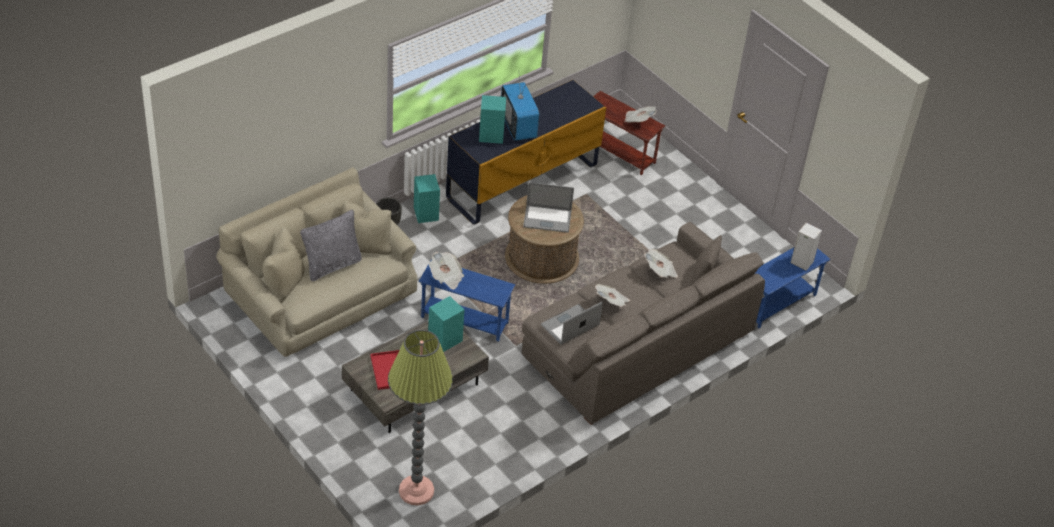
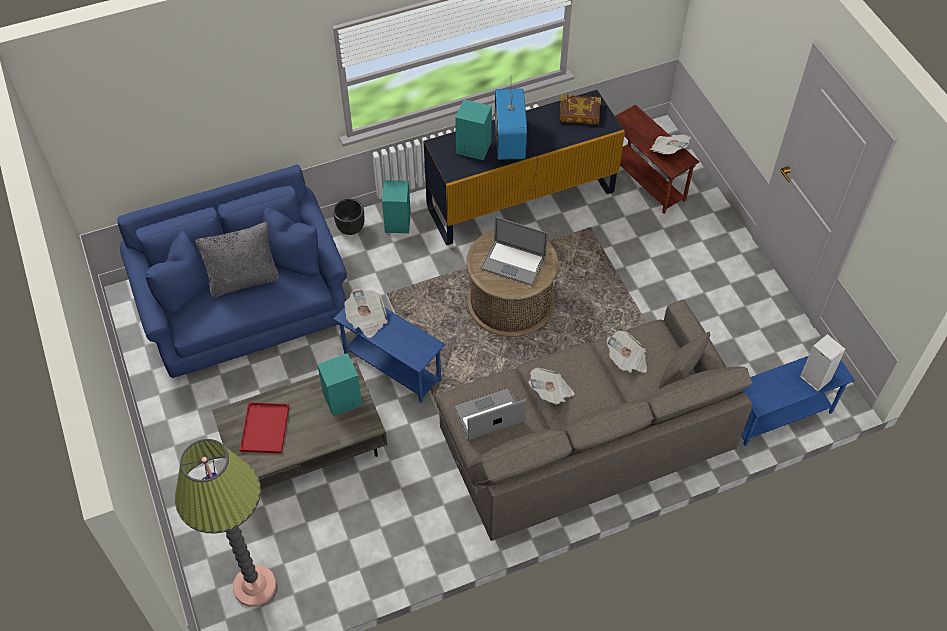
camera: 20 degrees right, 10 degrees up
(321, 293) = (245, 303): beige sofa -> blue sofa
(565, 99) = (579, 113): none -> book

